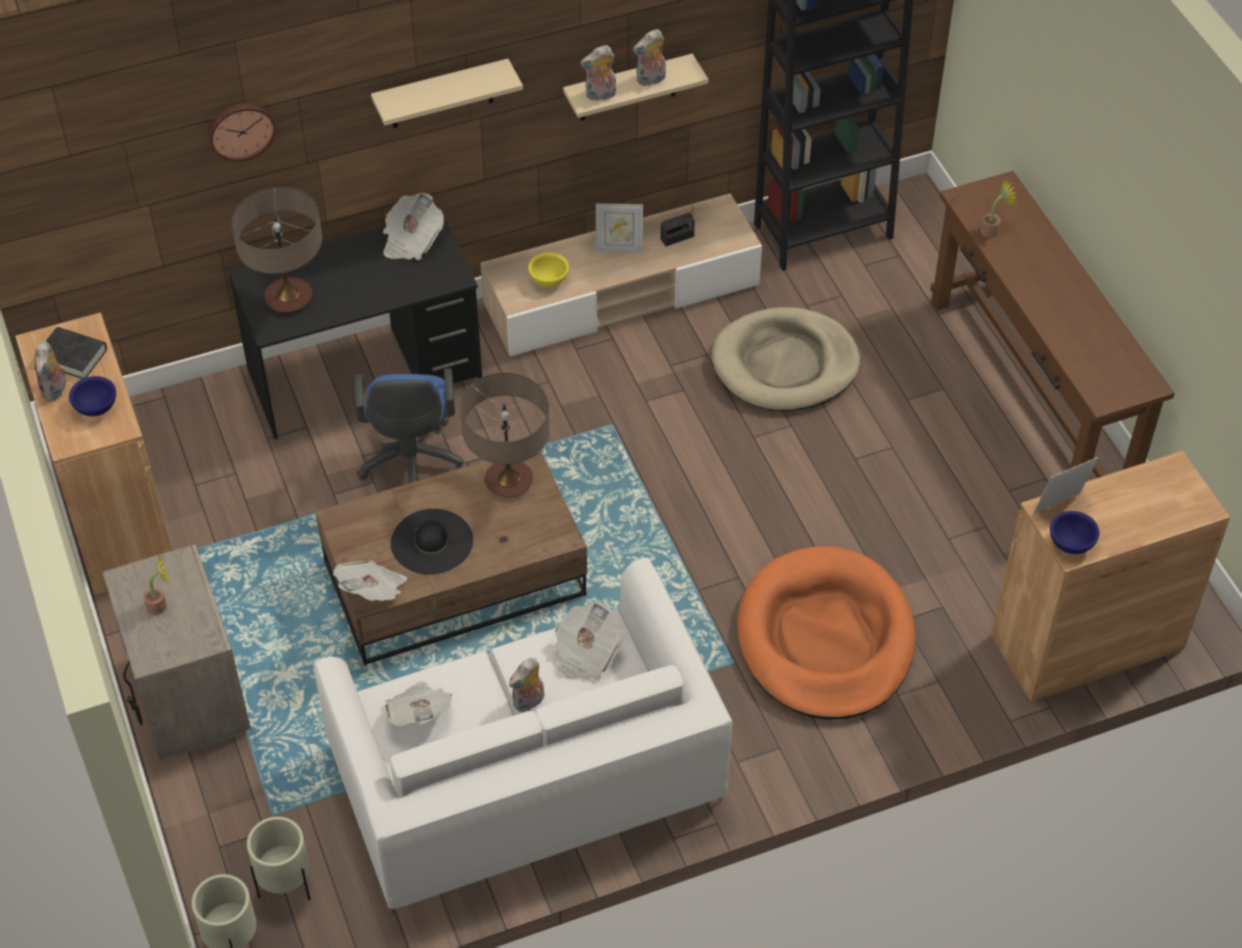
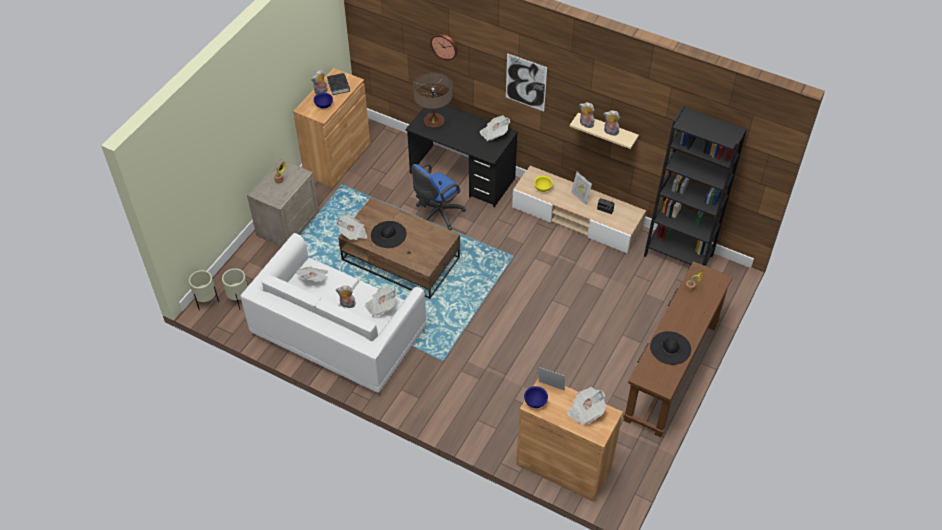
camera: 50 degrees right, 0 degrees up
(441, 94) = (526, 82): beige shelf -> picture
(508, 481) = (435, 237): table lamp -> none
(785, 365) = (597, 287): beige dog bed -> none
(825, 639) = (481, 381): orange dog bed -> none
(1080, 328) = (670, 348): none -> black hat
(1143, 494) = (585, 411): none -> newspaper

